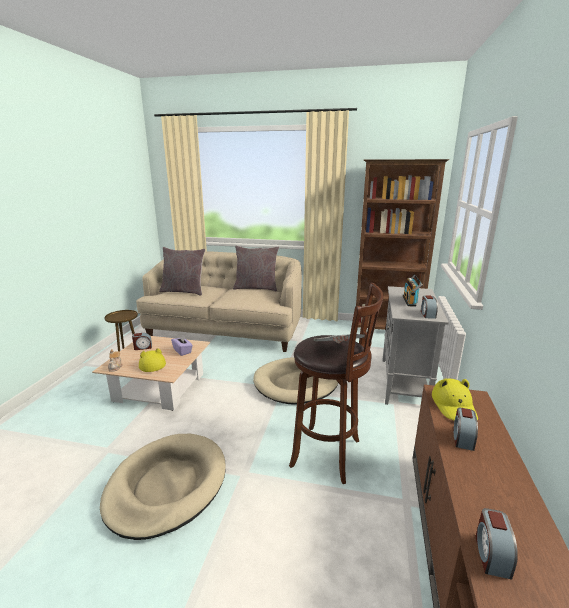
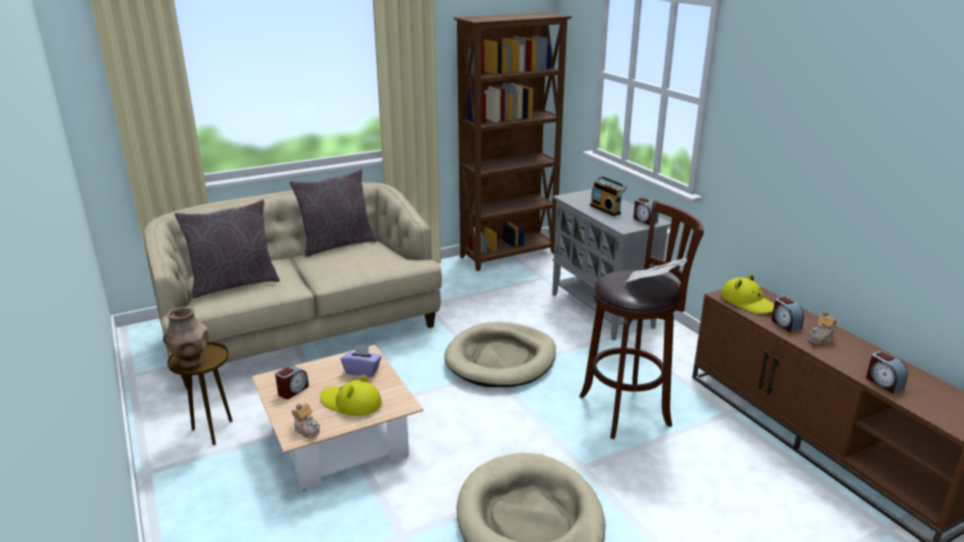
camera: 40 degrees left, 5 degrees up
(116, 317) = (191, 362): none -> brown vase
(482, 469) = (821, 339): none -> teapot

